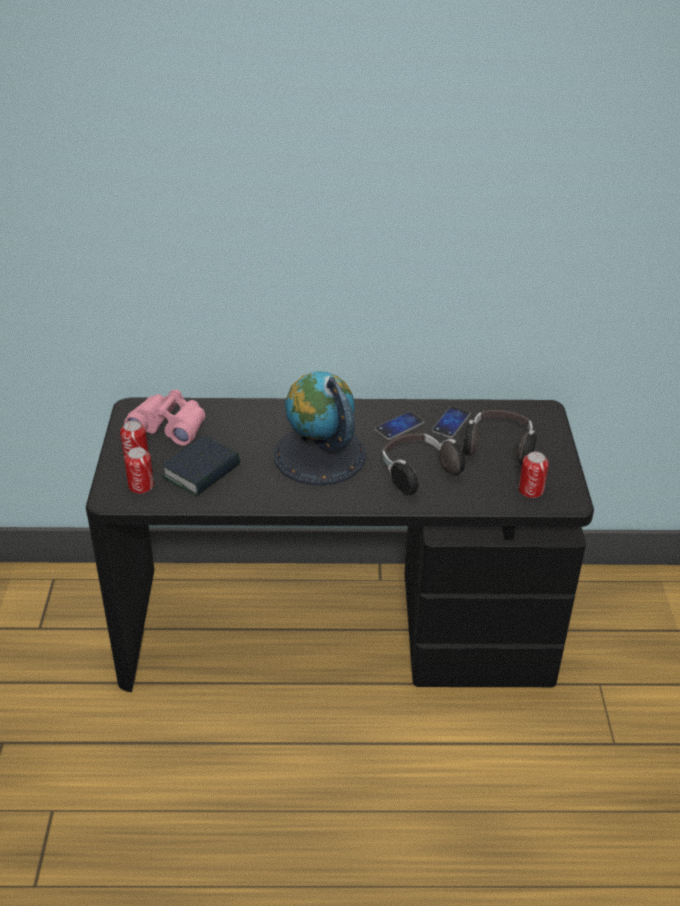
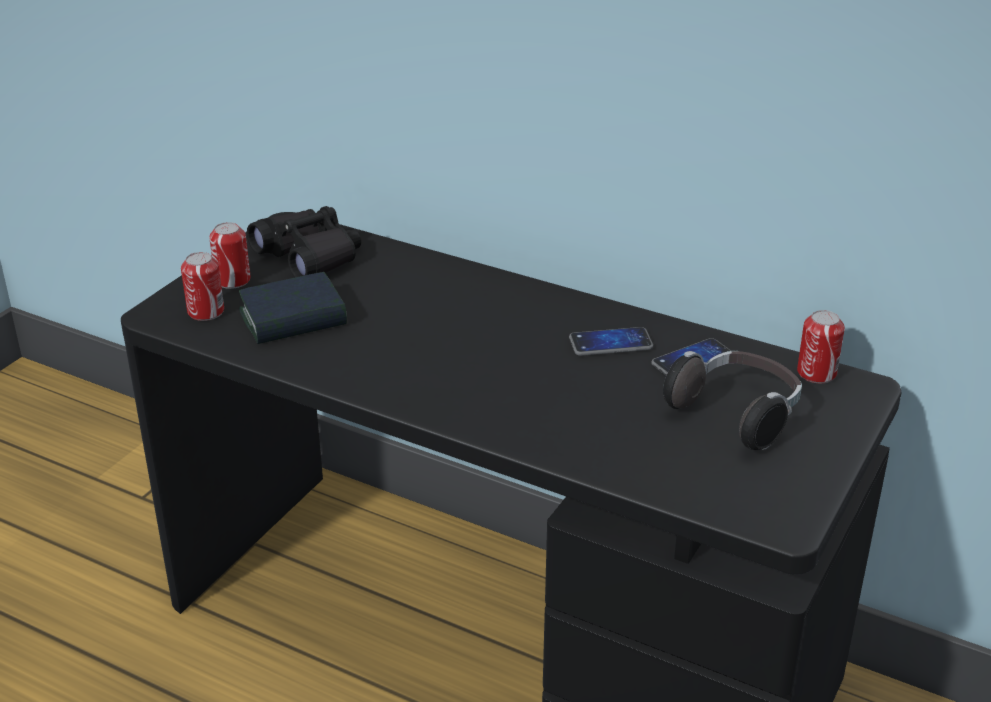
camera: 30 degrees right, 5 degrees down
(169, 426) = (309, 256): pink binoculars -> black binoculars
(319, 455) = (462, 345): globe -> none
(417, 473) = (578, 409): headphones -> none
(531, 490) = (733, 488): can -> can (816, 373)

